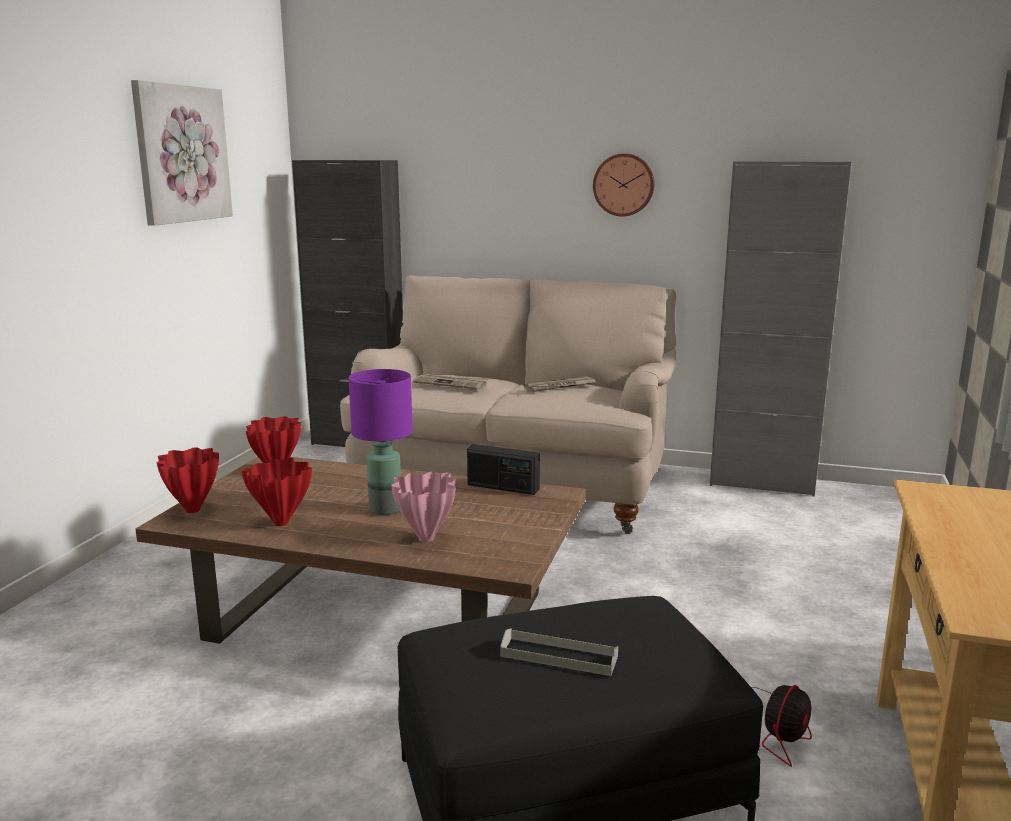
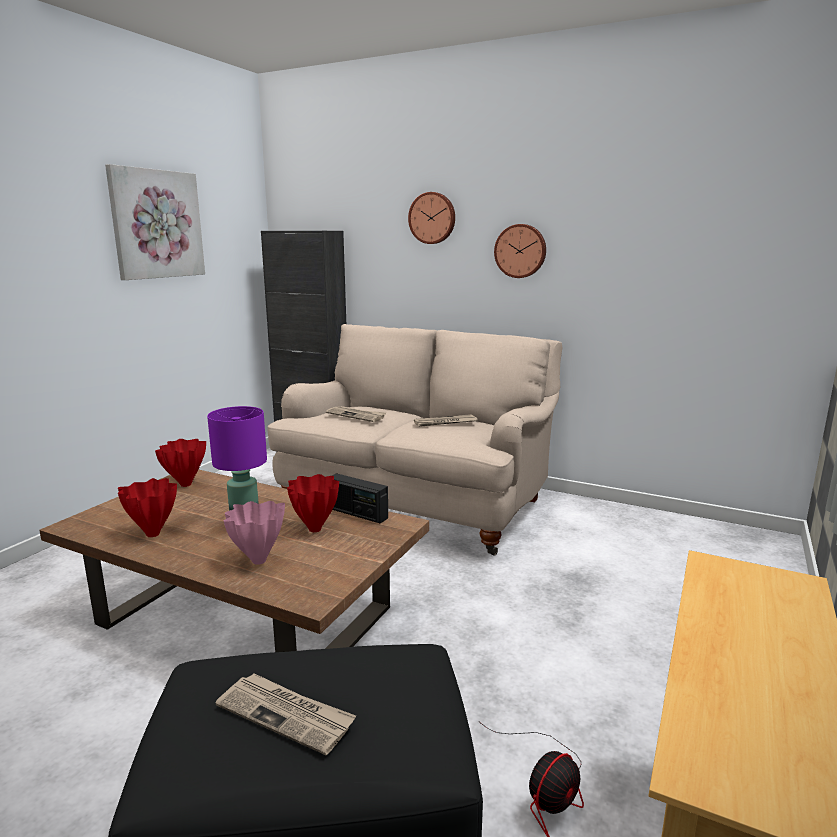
camera: 10 degrees right, 0 degrees up
(194, 510) = (96, 515): red vase -> red vase (315, 529)
(514, 145) = (432, 218): none -> wall clock
(559, 656) = (286, 714): grey tray -> newspaper
(761, 483) = (632, 514): grey cabinet -> none

